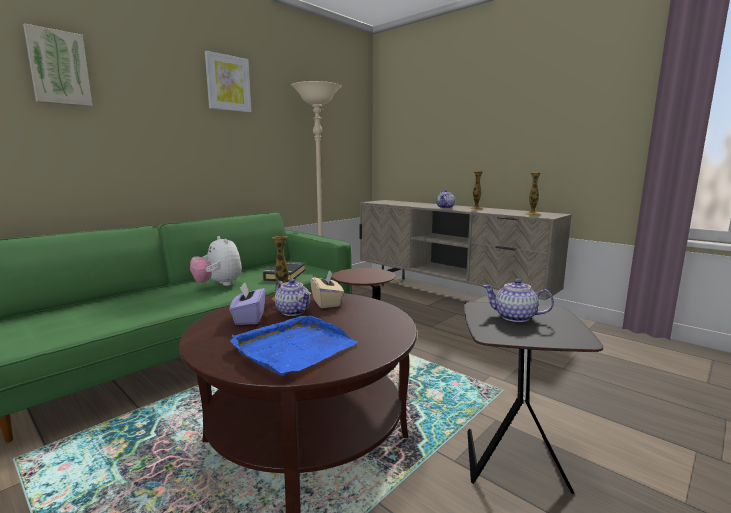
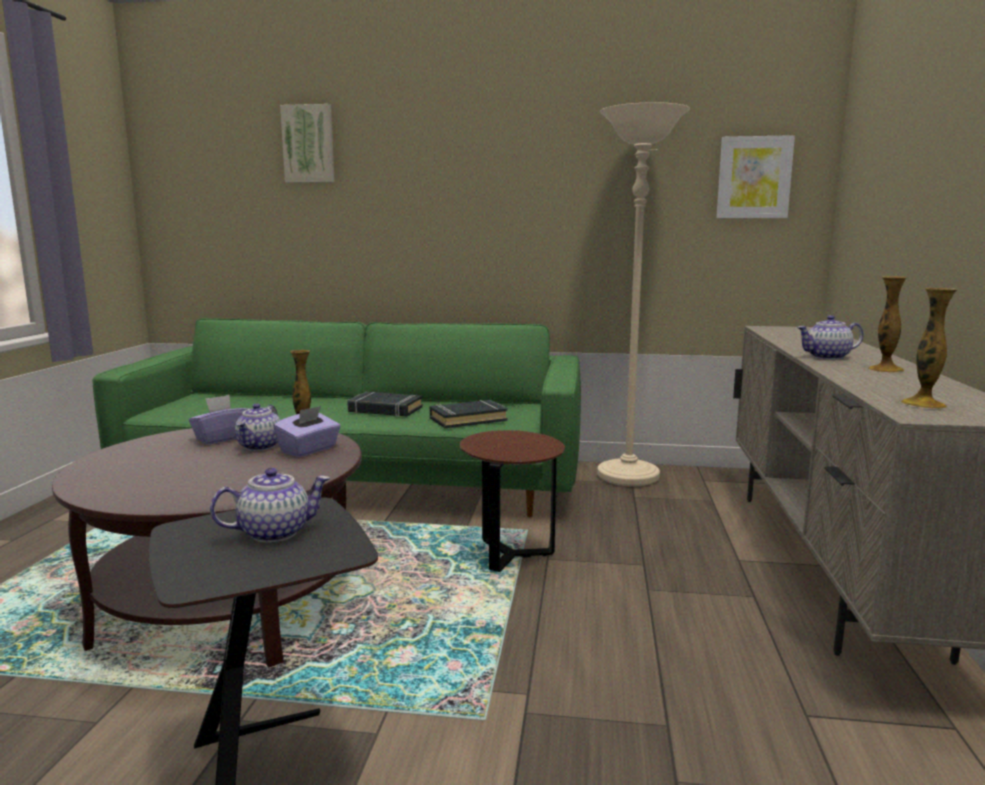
camera: 55 degrees right, 0 degrees up
(218, 284) = (385, 410): plush toy -> black book
(228, 83) = (506, 129): picture -> picture (754, 177)
(294, 348) = (146, 472): blue tray -> none
(327, 302) = (309, 450): beige tissue box -> purple tissue box
(514, 317) = (275, 532): teapot -> teapot turned 75 degrees clockwise

